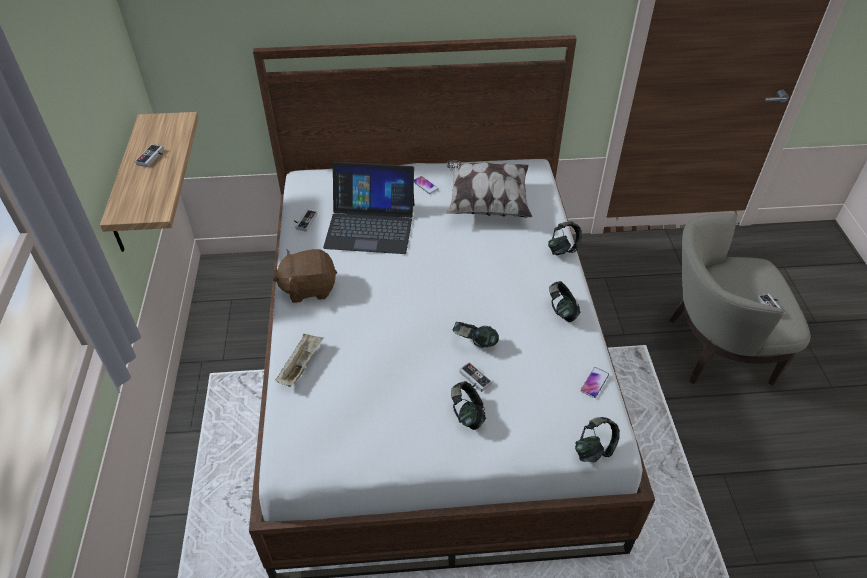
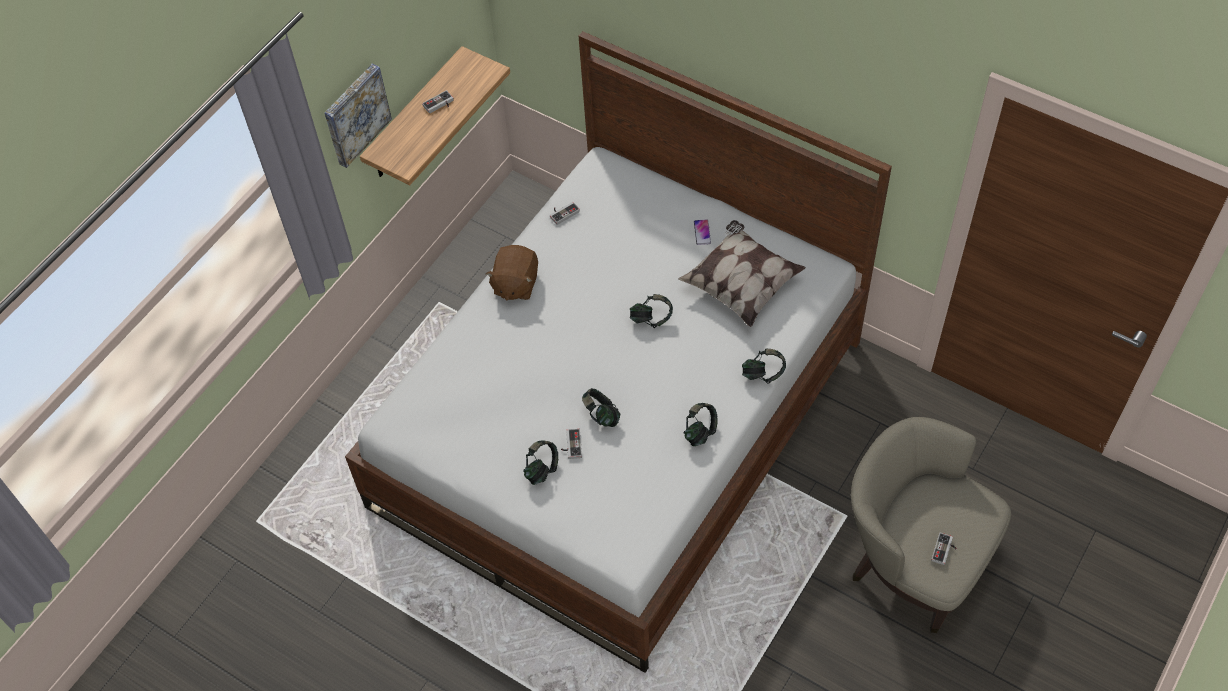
camera: 40 degrees right, 10 degrees up
(81, 171) = (355, 114): none -> picture
(301, 365) = (455, 352): beige tray -> none
(309, 288) = (515, 284): brown plush toy -> brown plush toy turned 105 degrees counterclockwise
(370, 225) = (615, 249): laptop -> none
(594, 382) = (662, 508): phone -> none
(594, 449) = (609, 557): headphones -> headphones (651, 319)

